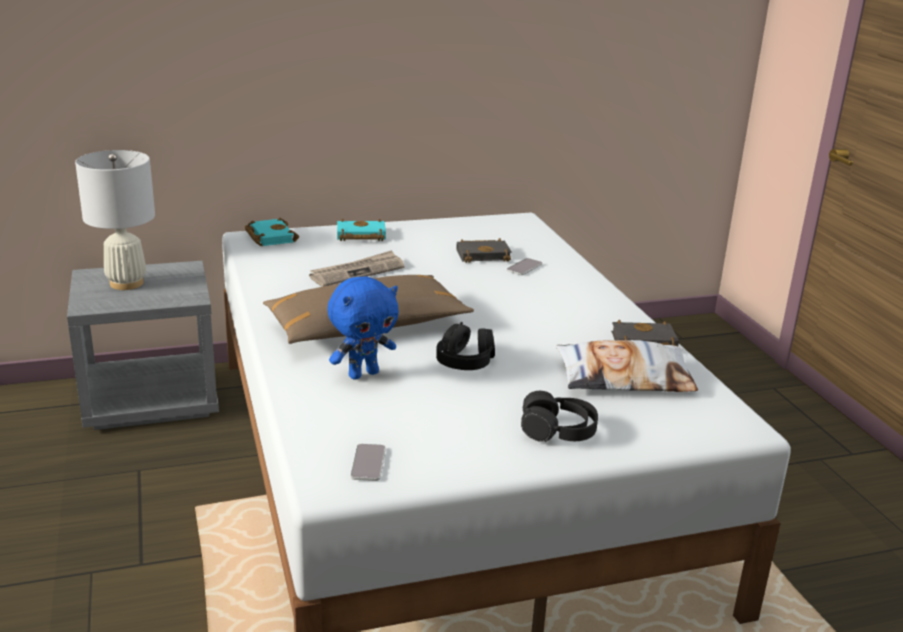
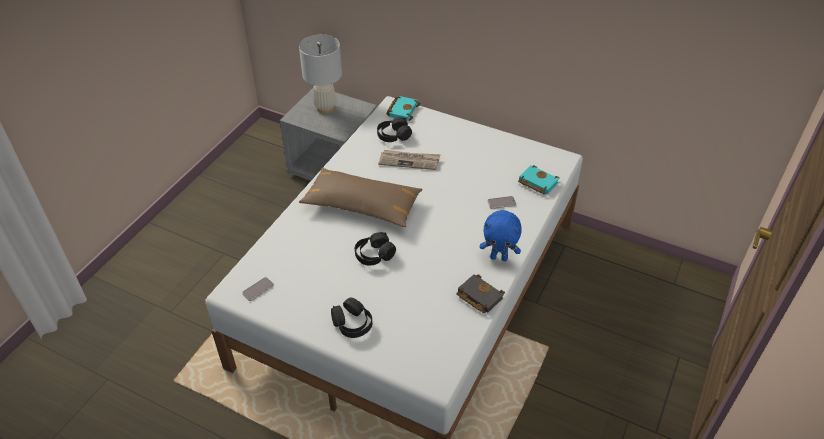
camera: 45 degrees right, 20 degrees up
(297, 259) = (393, 135): none -> black headphones
(359, 236) = (448, 131): turquoise book -> turquoise book (536, 182)
(363, 374) = (321, 236): blue plush toy -> blue plush toy (499, 257)
(484, 255) = (494, 180): black book -> none
(624, 377) = (432, 313): pillow -> none

